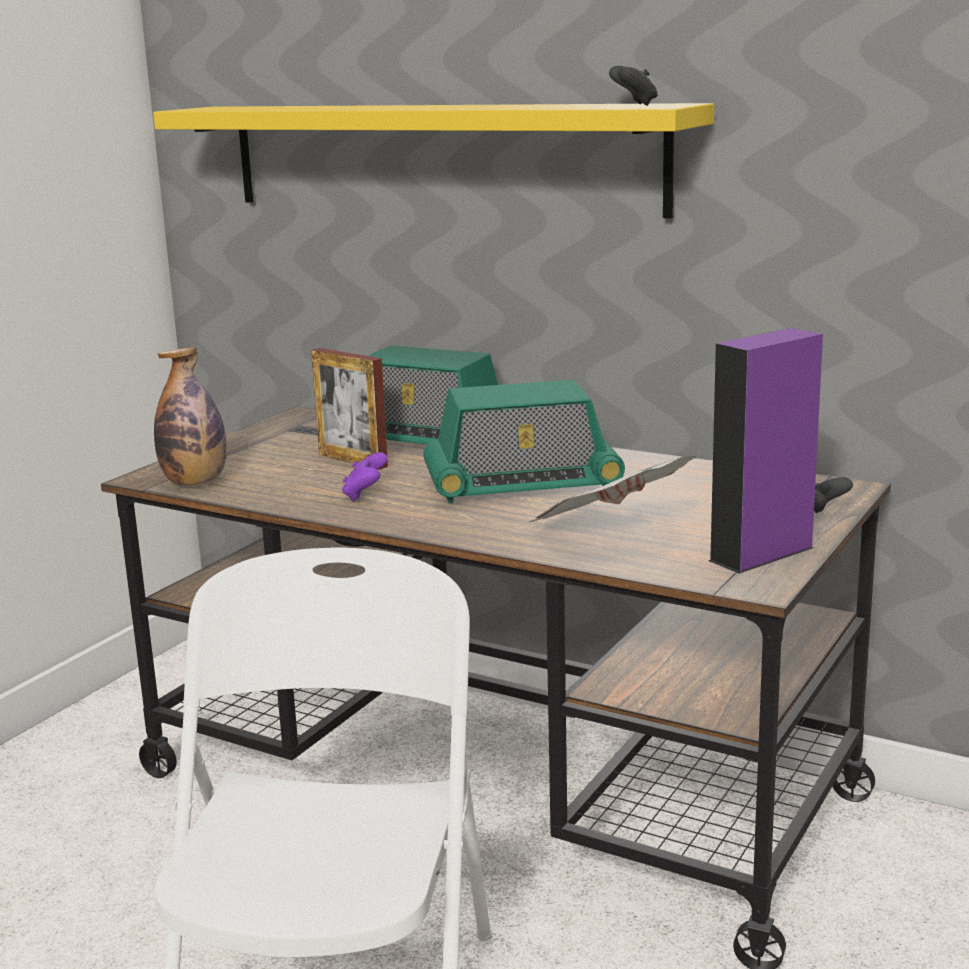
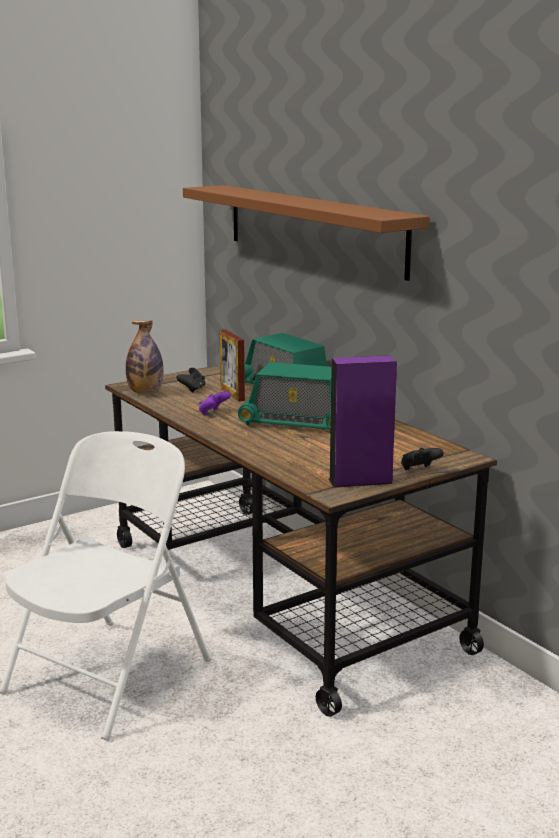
camera: 25 degrees right, 0 degrees up
(438, 157) = (312, 228): yellow shelf -> brown shelf
(610, 532) = (302, 454): newspaper -> none
(634, 105) = (380, 213): black game controller -> black game controller (192, 389)

